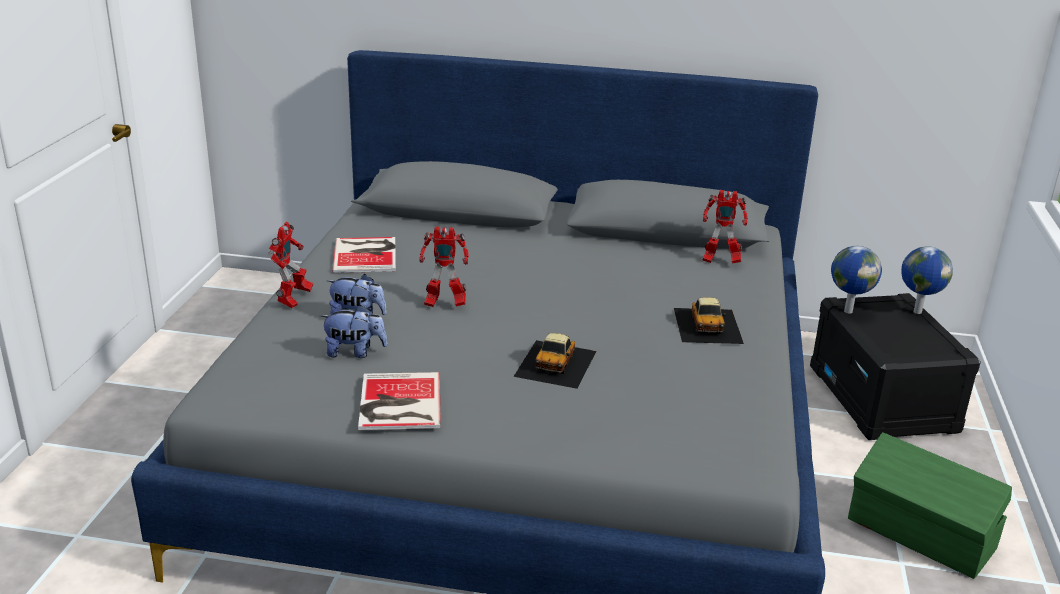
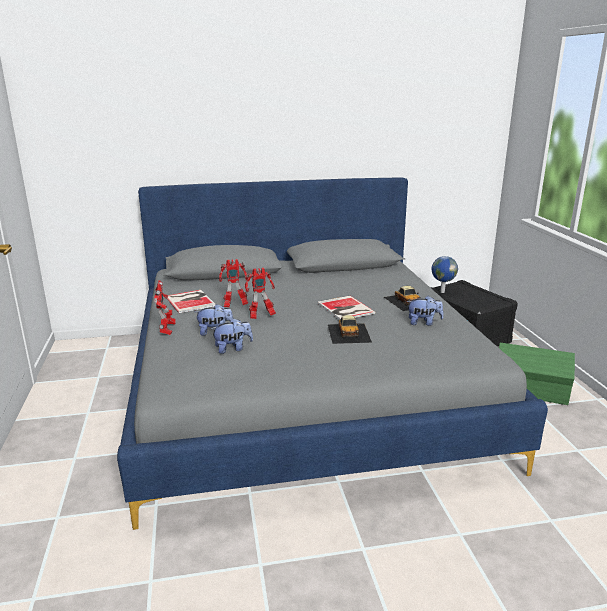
camera: 20 degrees left, 5 degrees down
(398, 403) = (282, 369): book -> book (345, 309)
(696, 372) = (423, 323): none -> plush toy
(720, 261) = (385, 273): toy robot -> toy robot (234, 305)
(916, 311) = (472, 287): globe -> none

